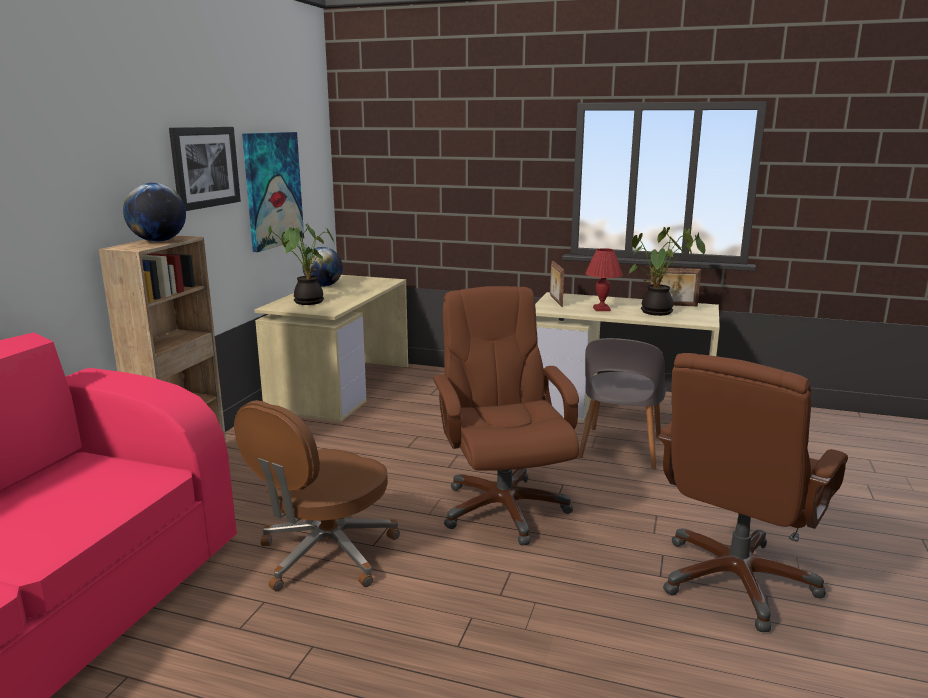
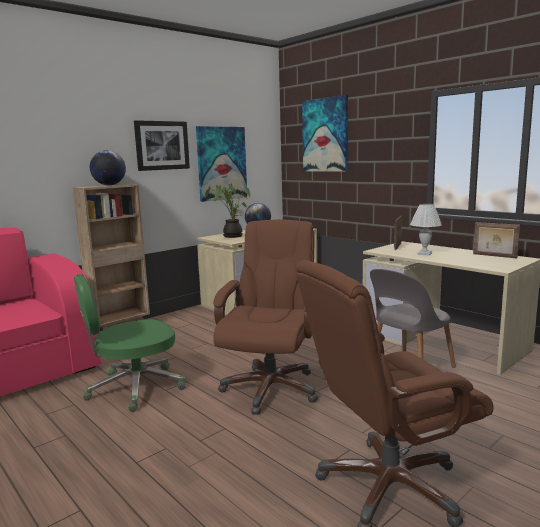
camera: 30 degrees right, 5 degrees down
(325, 555) = (134, 388): brown office chair -> green office chair
(413, 147) = (325, 135): none -> picture
(601, 309) = (424, 254): red table lamp -> white table lamp
(657, 313) = (468, 259): potted plant -> none

